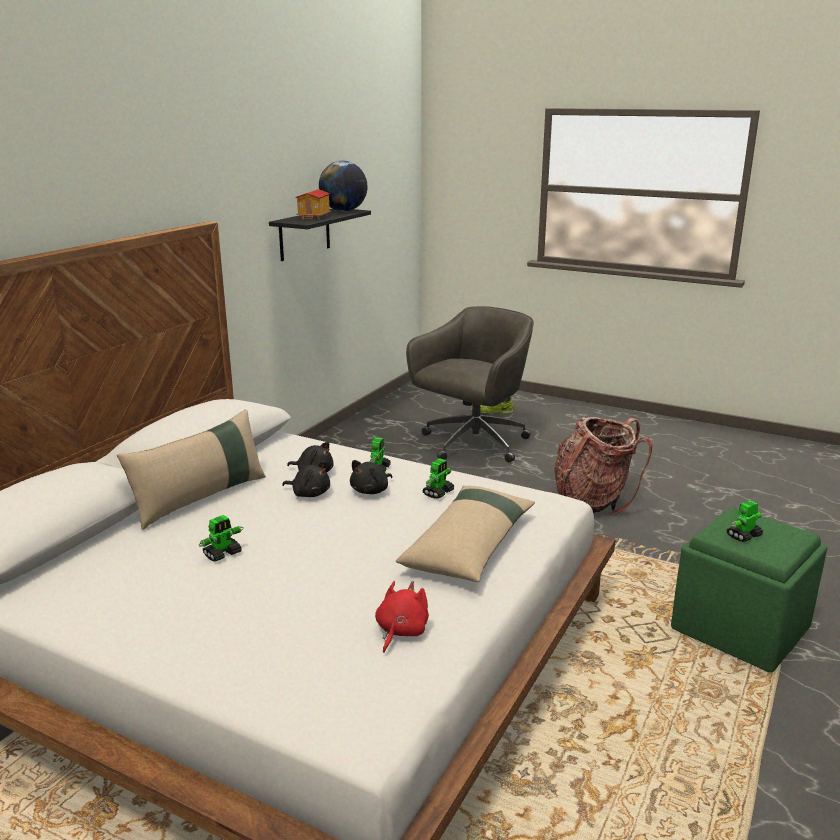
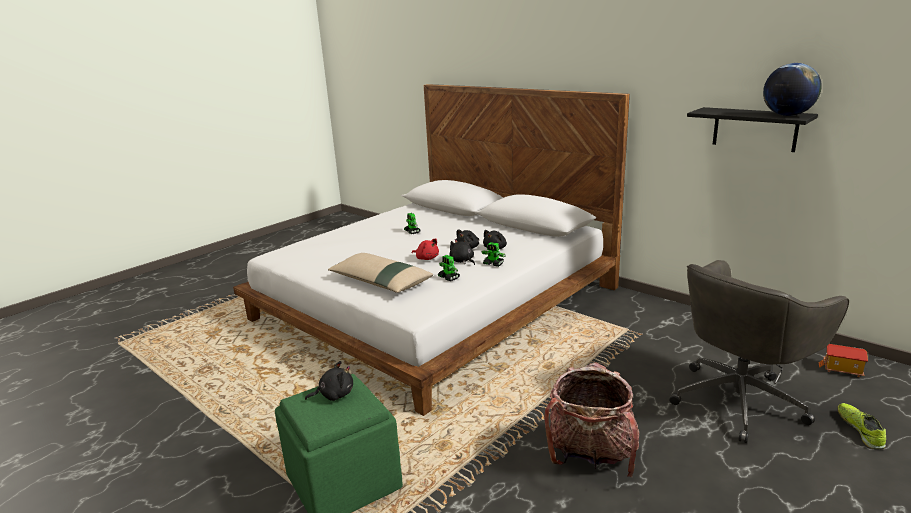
camera: 105 degrees right, 0 degrees up
(200, 498) = (476, 227): beige pillow -> none
(314, 217) = (735, 112): toy house -> toy house (841, 370)
(400, 631) = (320, 262): red plush toy -> red plush toy (426, 258)
(472, 444) = (739, 399): grey office chair -> grey office chair turned 90 degrees clockwise
(743, 536) = (334, 395): toy robot -> black plush toy

